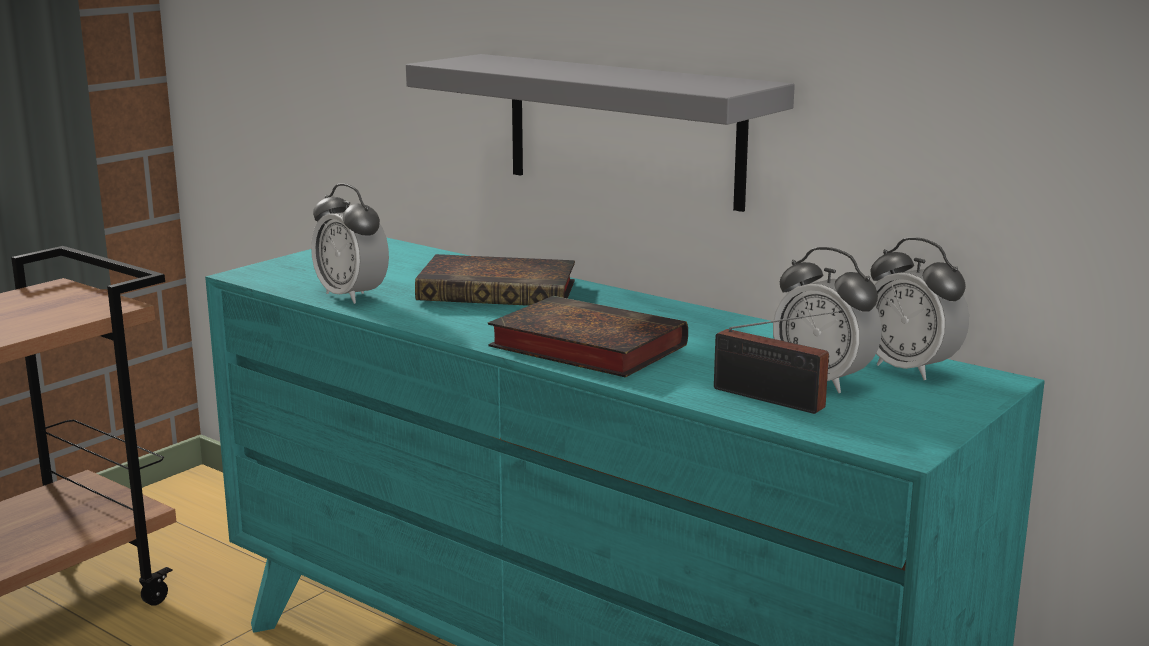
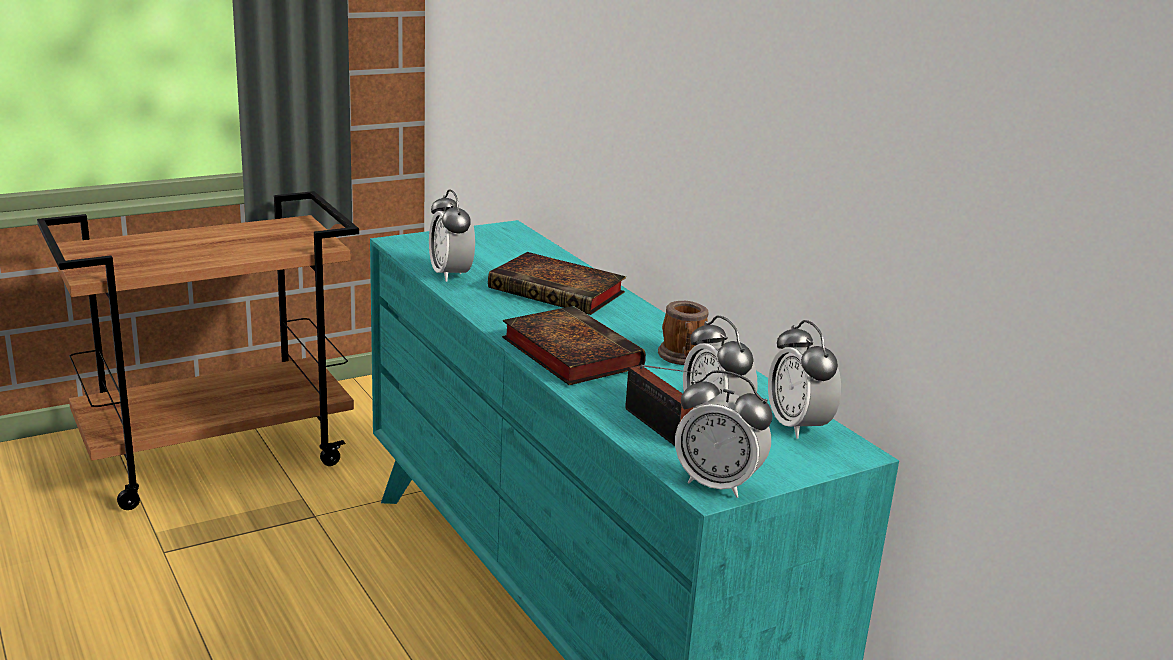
camera: 20 degrees right, 5 degrees up
(623, 130) = (670, 180): grey shelf -> none
(714, 329) = (683, 358): none -> mug
(902, 439) = (718, 484): none -> alarm clock

